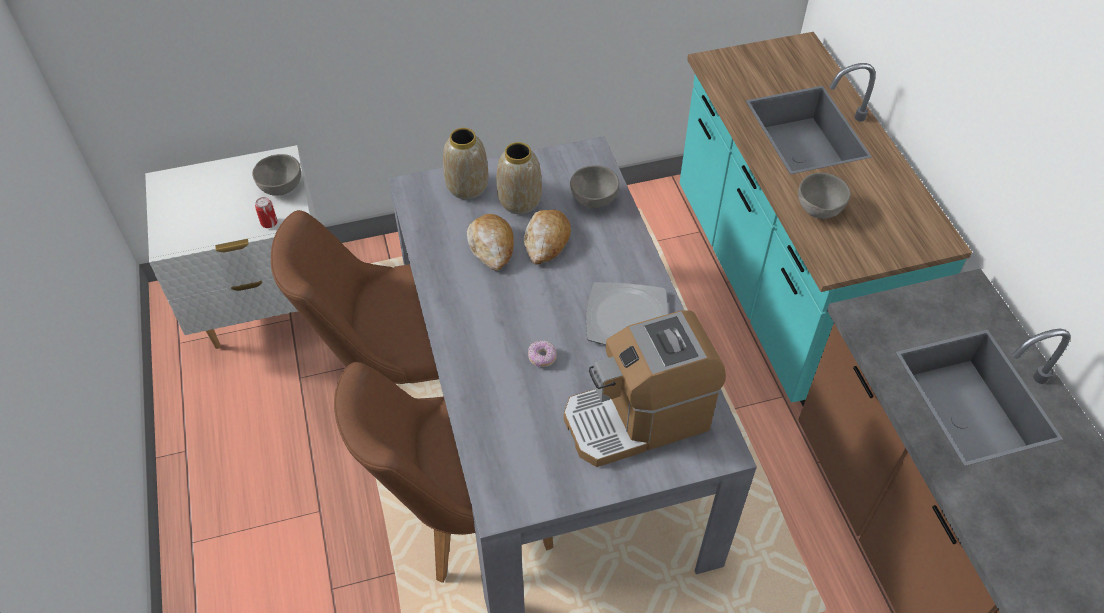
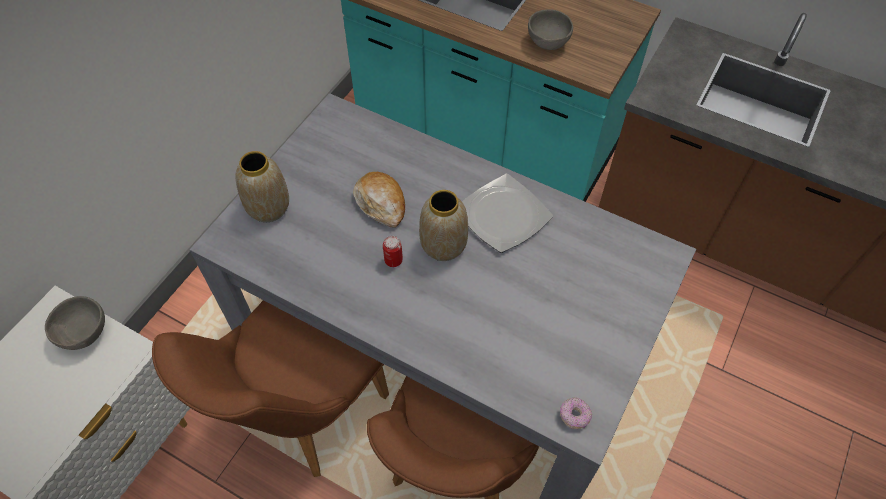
camera: 45 degrees left, 5 degrees up
(269, 223) = (111, 373): can -> can (393, 260)
(492, 246) = (344, 239): bread -> none
(520, 201) = (325, 188): vase -> vase (443, 245)
(542, 357) = (482, 293): donut -> donut (574, 416)
(593, 199) = (378, 146): grey bowl -> none
(637, 418) = (594, 280): coffee machine -> none

